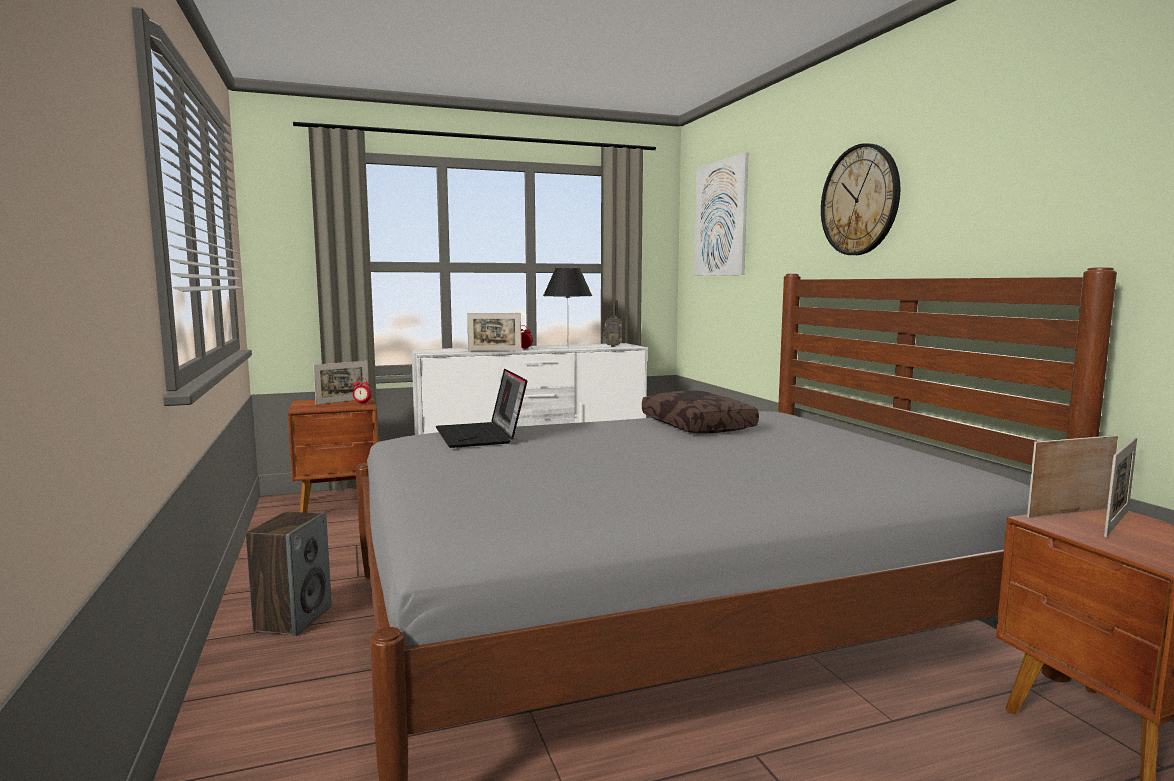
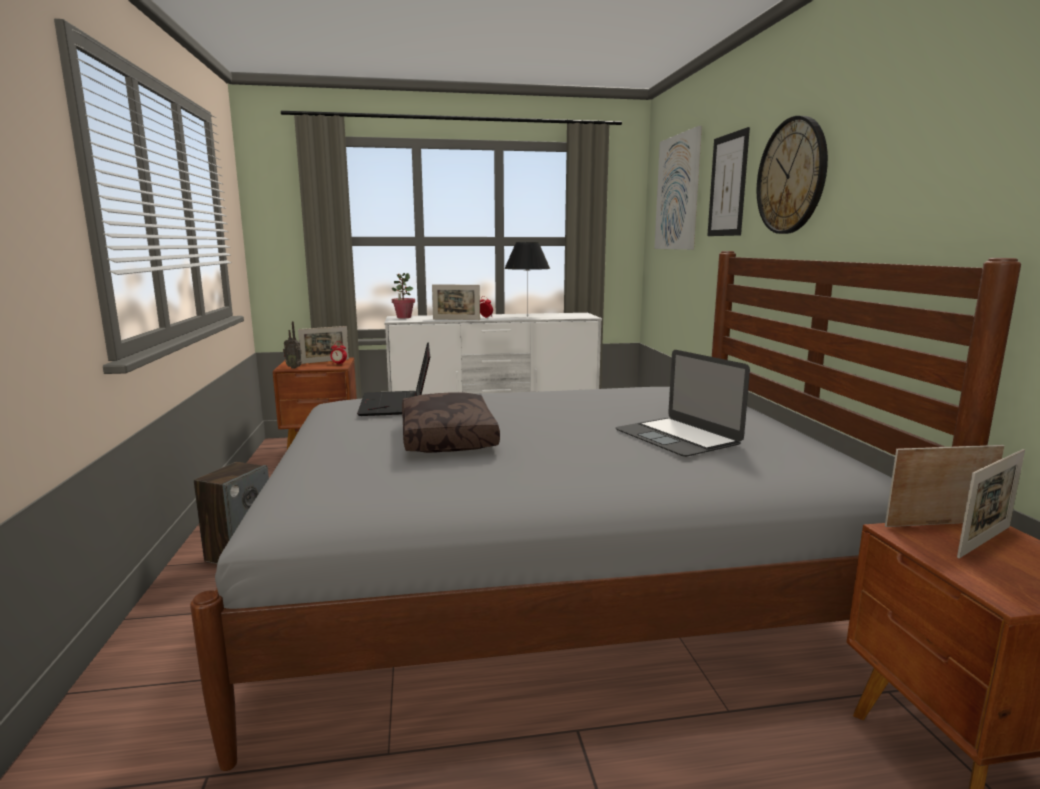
camera: 10 degrees right, 5 degrees up
(432, 350) = (403, 317): none -> potted plant
(612, 346) = (569, 316): radio -> radio (294, 367)
(699, 425) = (606, 402): brown pillow -> brown pillow (449, 437)
(784, 210) = (728, 185): none -> picture
(796, 452) = (677, 437): none -> laptop

